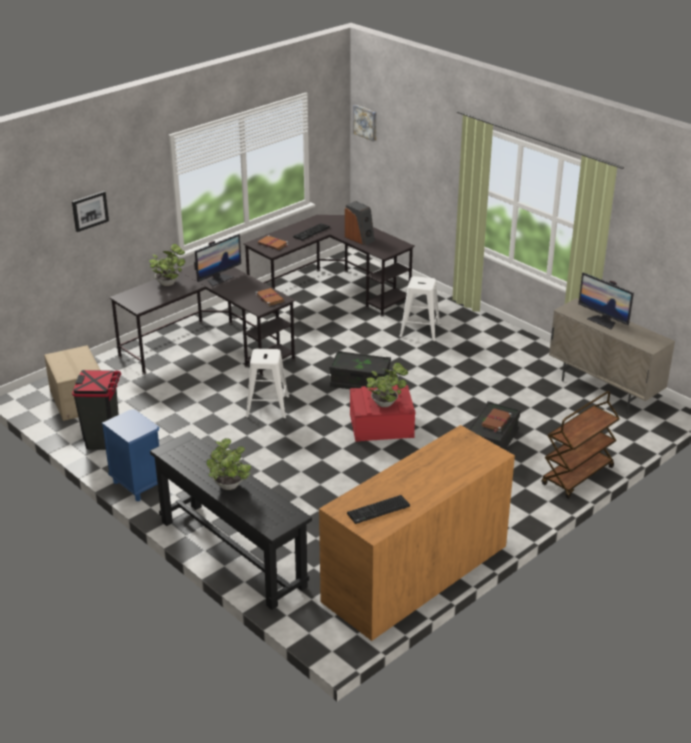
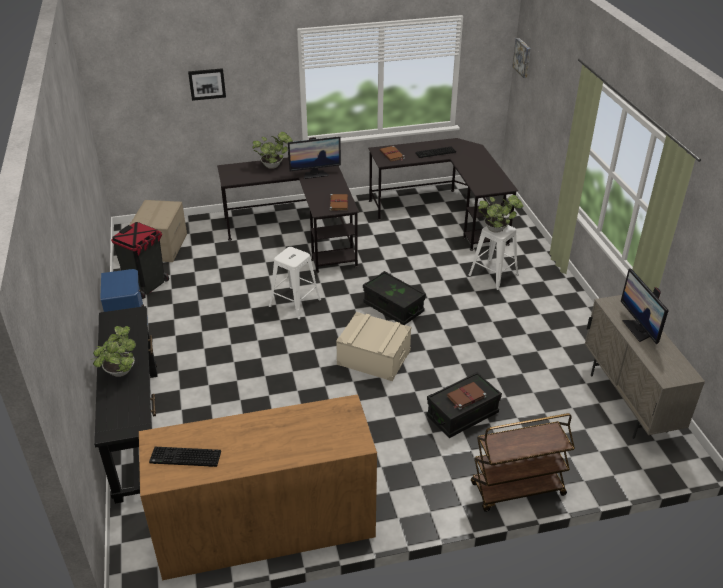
camera: 30 degrees right, 5 degrees up
(359, 239) = (473, 170): speaker -> none
(381, 426) = (373, 357): red storage box -> beige storage box
(386, 403) = (374, 338): potted plant -> potted plant (497, 229)

